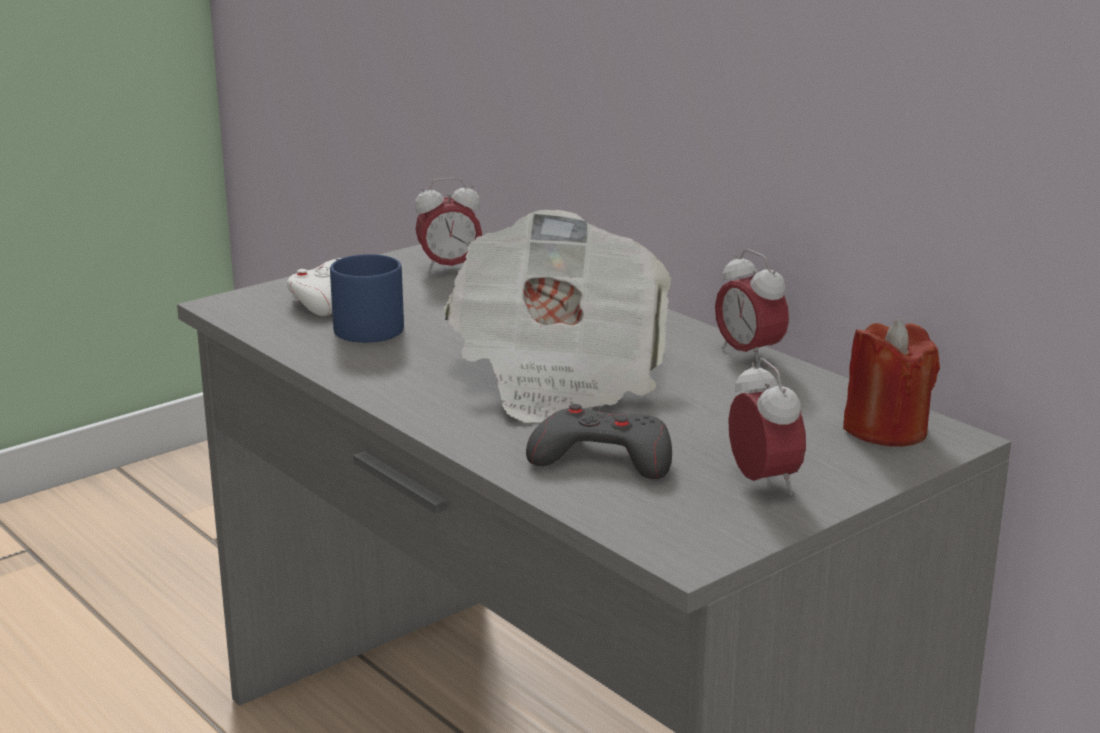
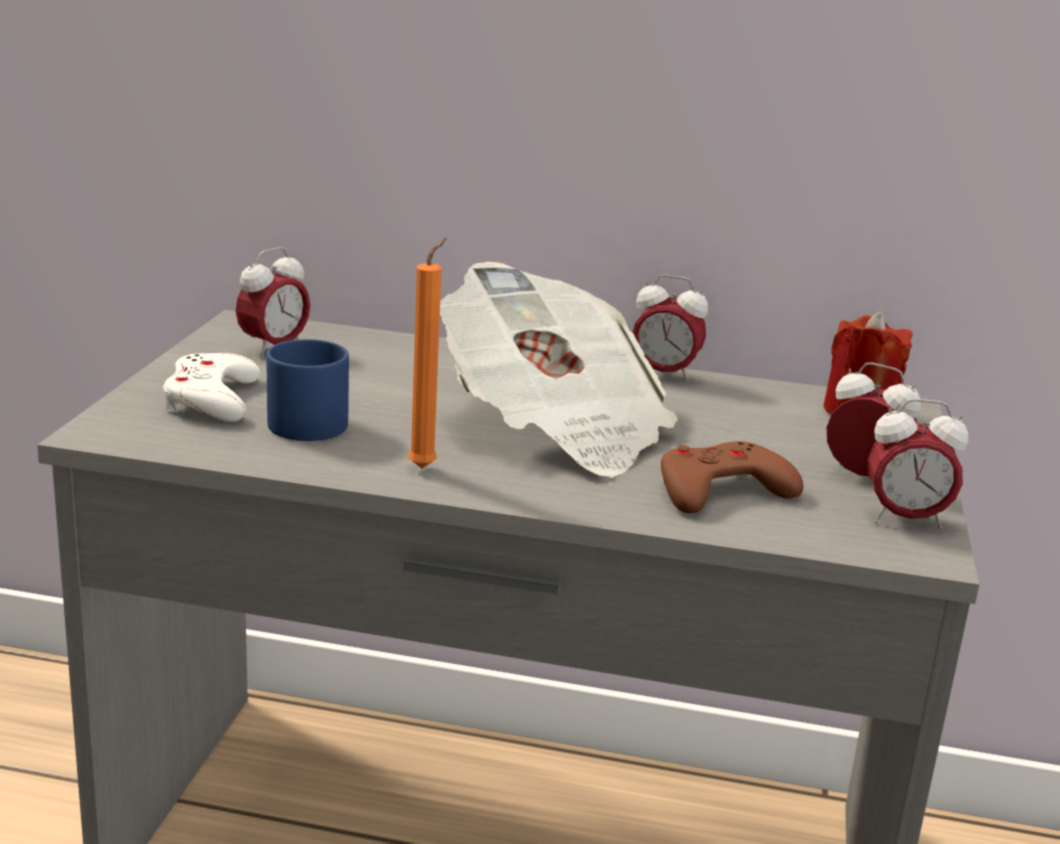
camera: 40 degrees left, 0 degrees up
(397, 379) = (425, 467): none -> orange candle
(602, 456) = (721, 490): grey game controller -> brown game controller
(727, 525) = (905, 519): none -> alarm clock

